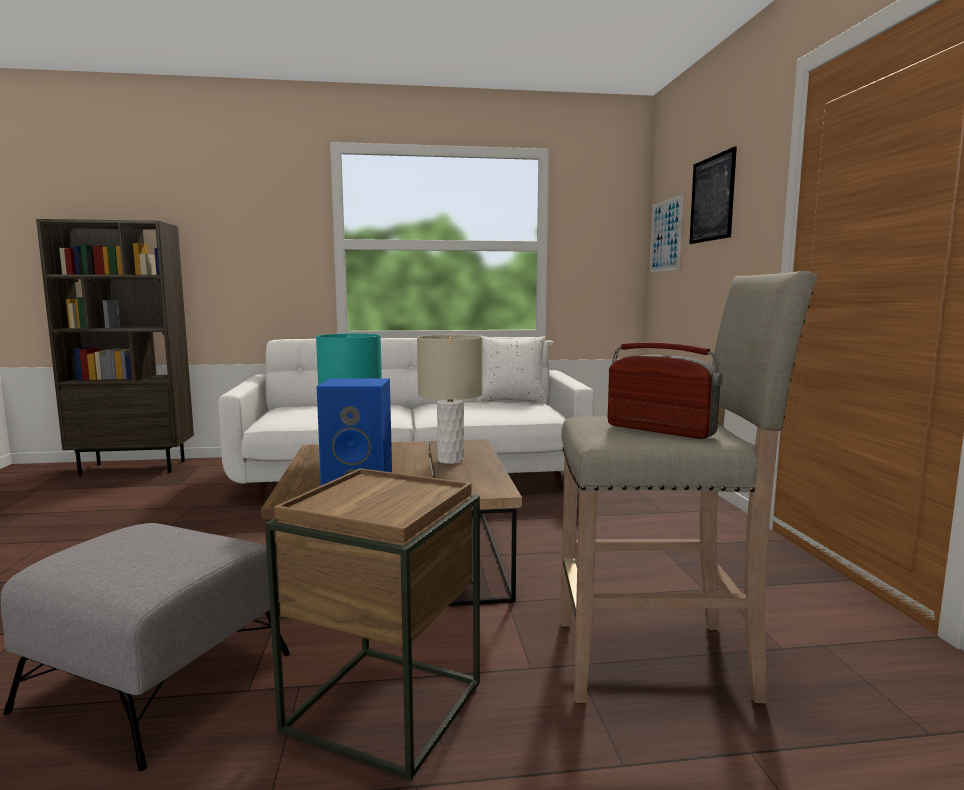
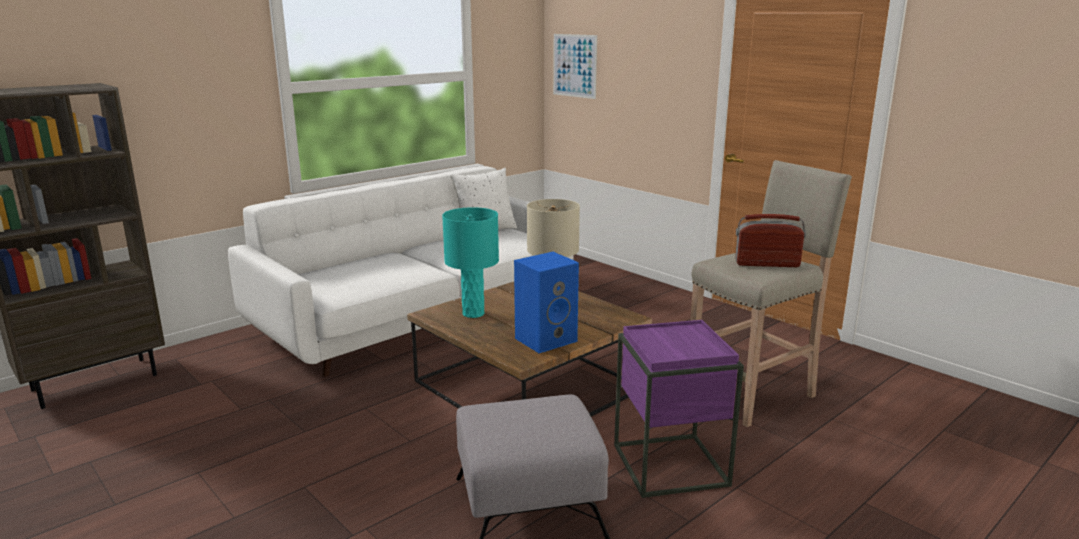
camera: 35 degrees left, 10 degrees up
(384, 706) = (670, 465): brown side table -> purple side table
(712, 199) = (636, 48): picture -> none

